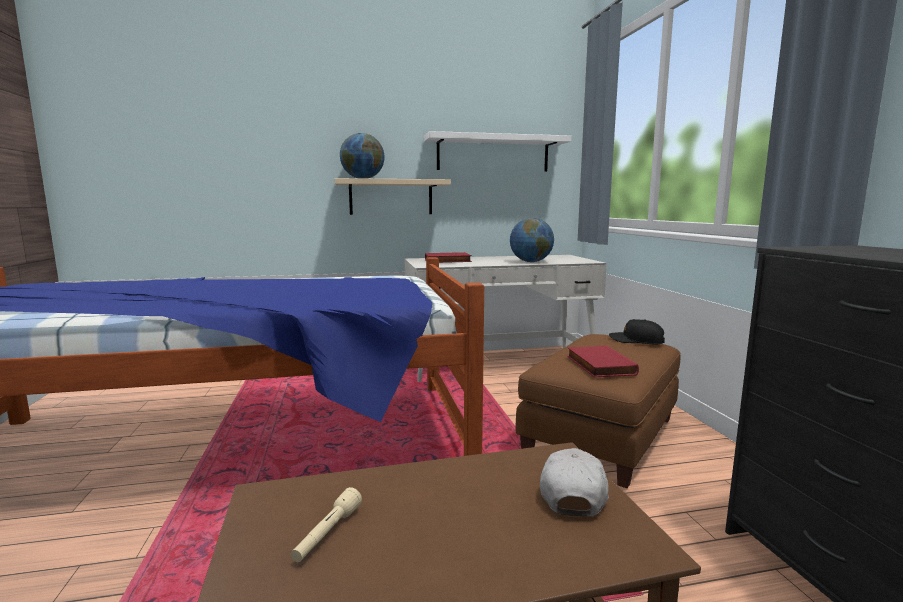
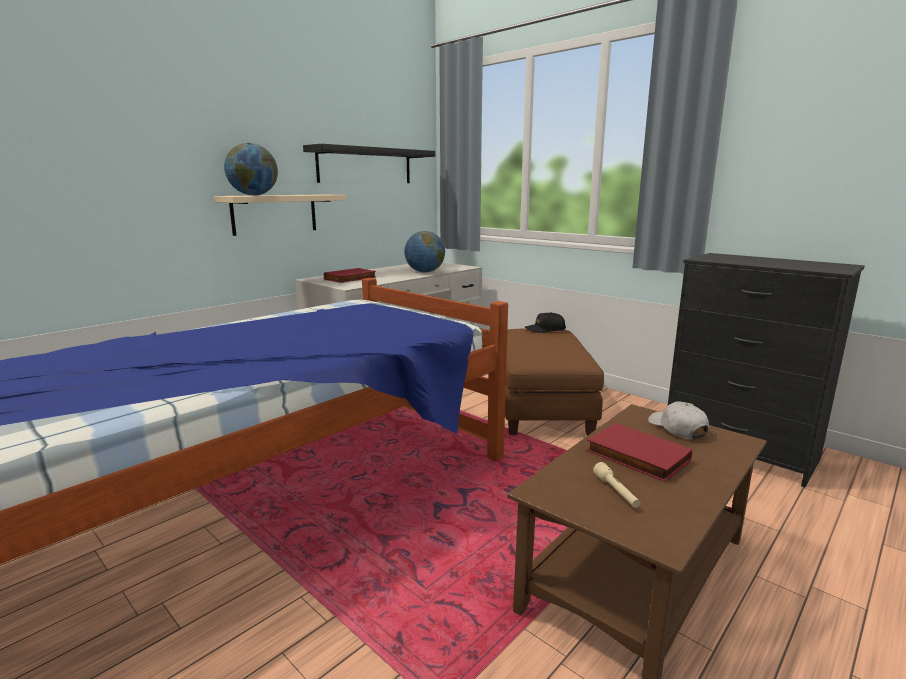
camera: 35 degrees left, 5 degrees up
(493, 154) = (365, 166): white shelf -> black shelf
(598, 365) = (555, 353): red book -> red book (635, 457)

